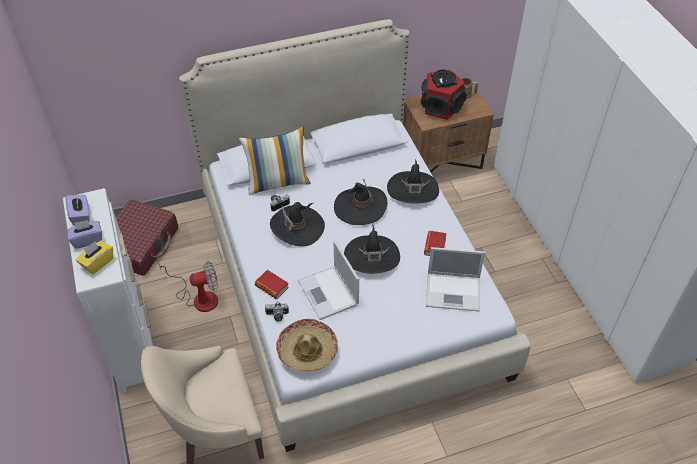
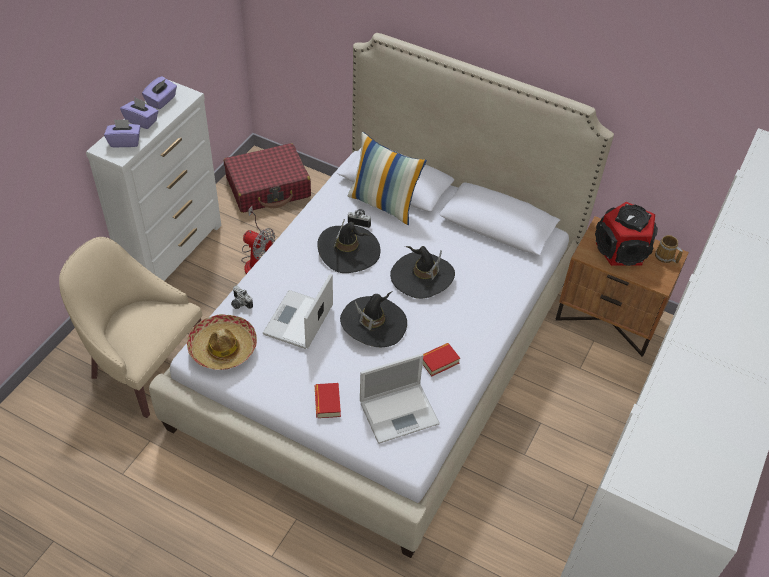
camera: 45 degrees right, 0 degrees up
(97, 263) = (125, 142): yellow tissue box -> purple tissue box
(271, 286) = (266, 279): book -> book (327, 403)
(413, 190) = (489, 300): black hat -> none
(454, 292) = (400, 412): laptop -> laptop turned 75 degrees counterclockwise

